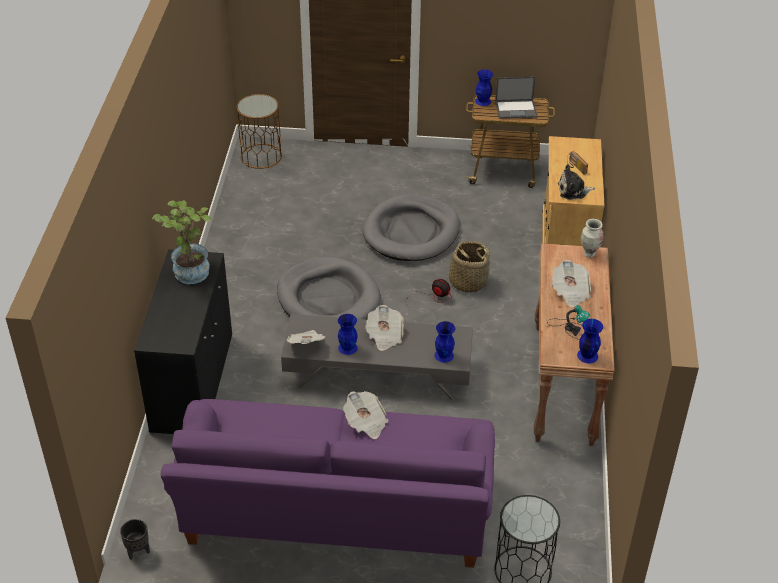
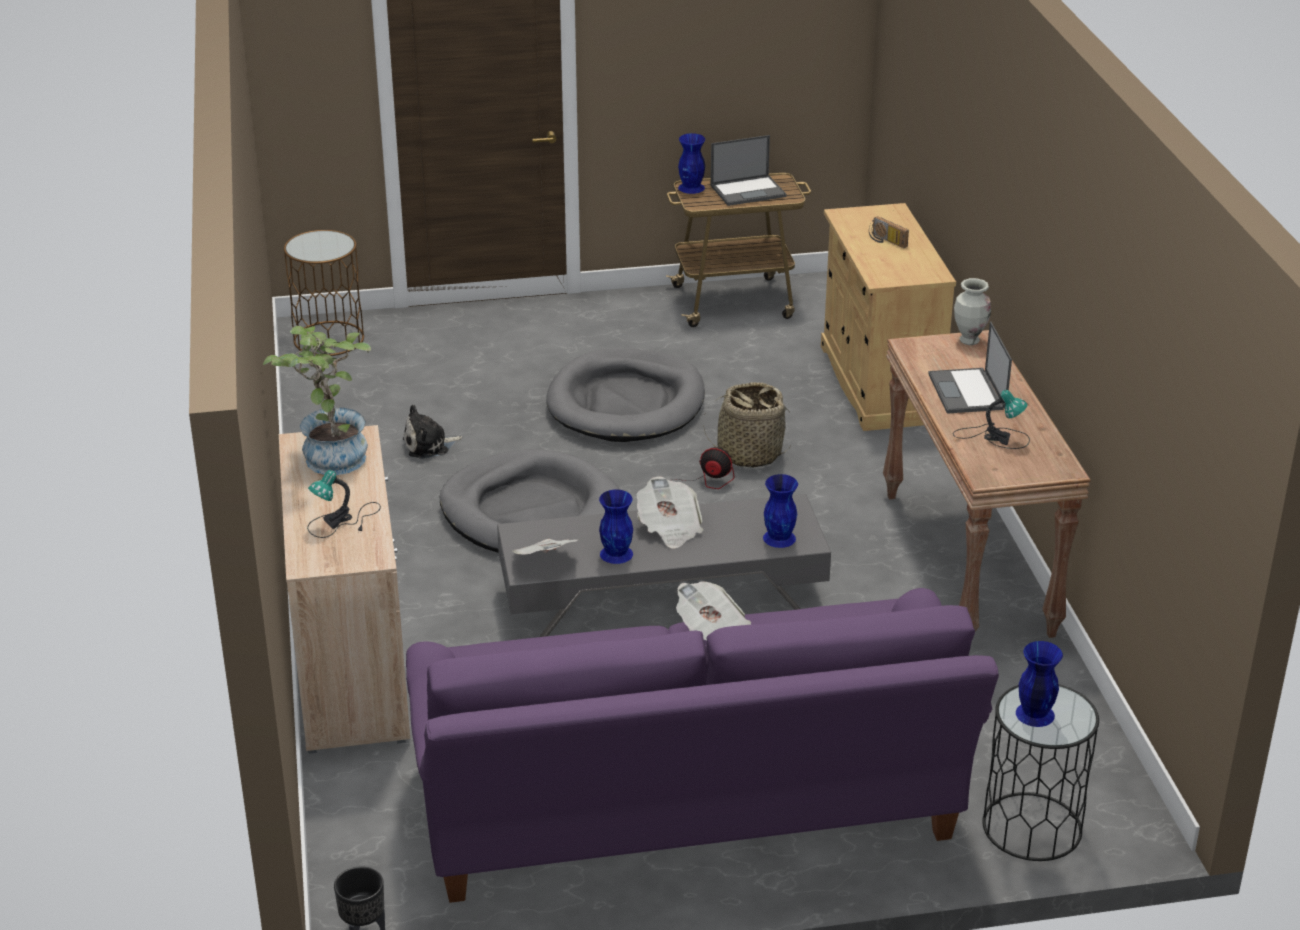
camera: 15 degrees left, 10 degrees down
(179, 316) = (343, 521): none -> table lamp
(193, 383) = (352, 668): black cabinet -> beige cabinet
(570, 292) = (967, 392): newspaper -> laptop
(573, 190) = (899, 270): plush toy -> plush toy (429, 445)
(587, 355) = (1038, 467): blue vase -> blue vase (1034, 714)

